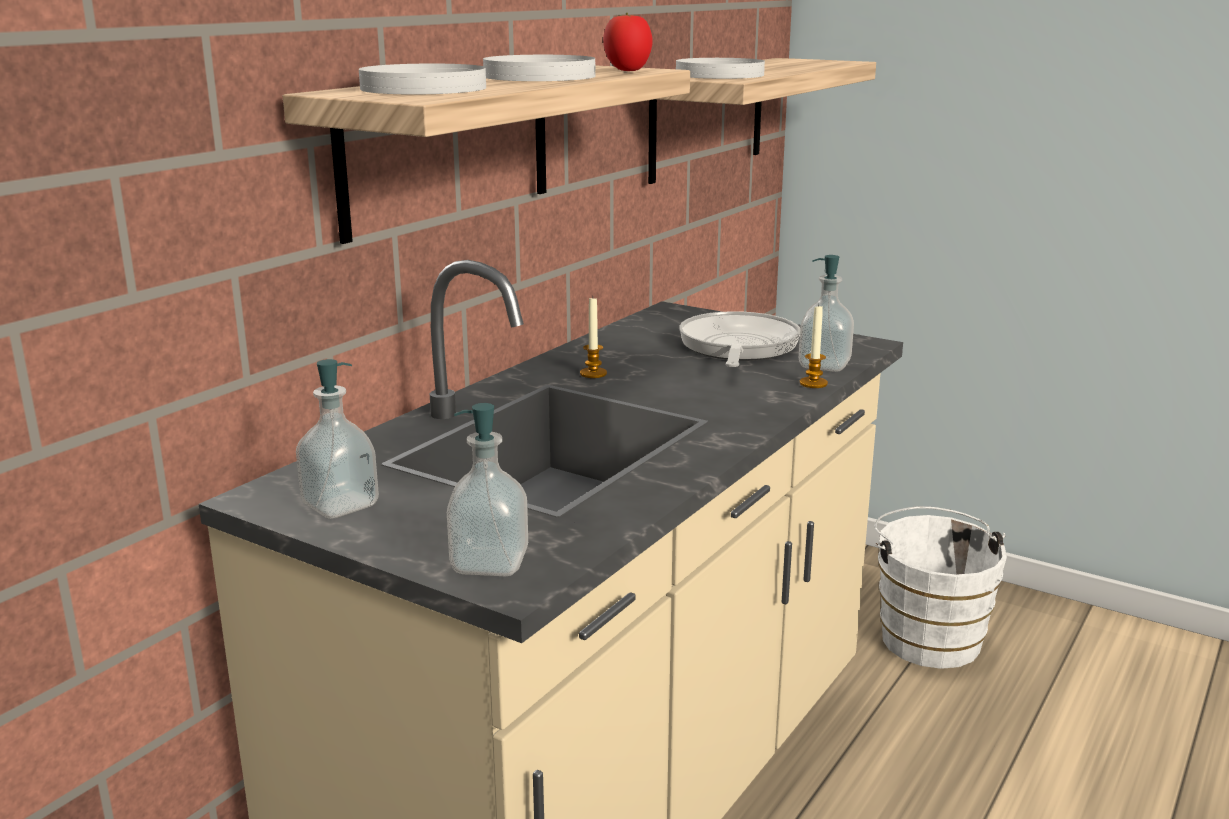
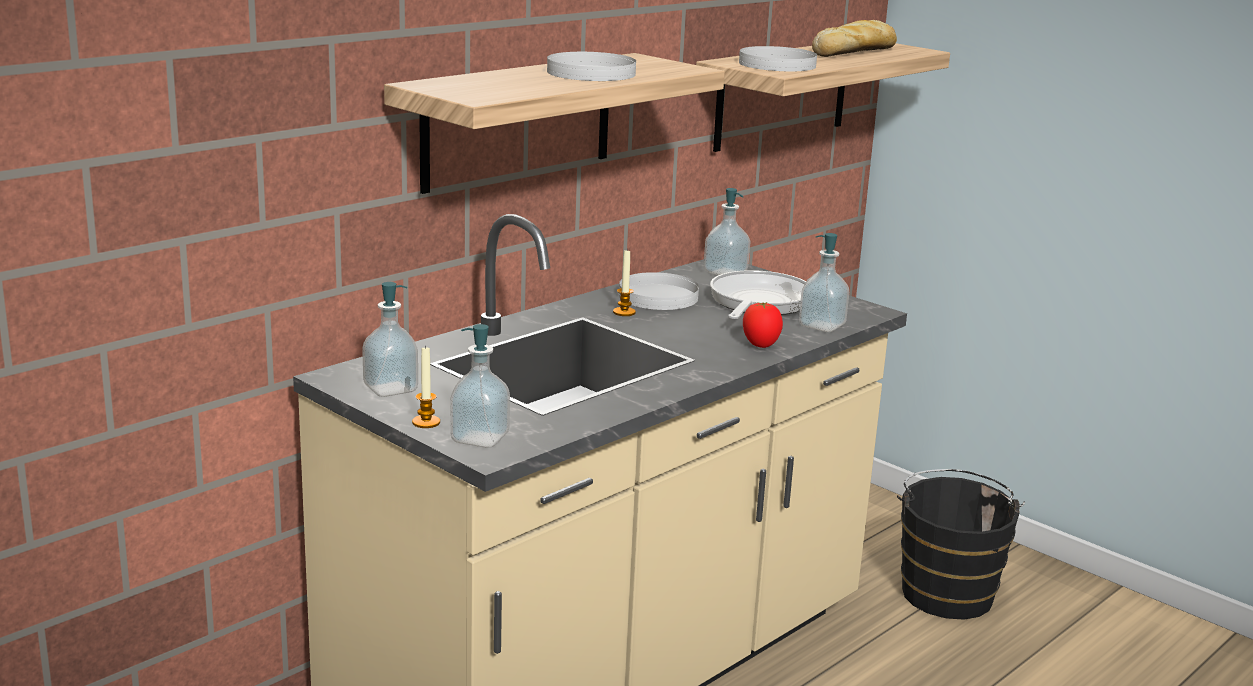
camera: 10 degrees right, 0 degrees up
(422, 88) = (488, 84): white plate -> white plate (657, 296)
(628, 71) = (669, 70): tomato -> tomato (761, 346)
(681, 318) = (725, 272): none -> soap dispenser
(783, 64) = (855, 51): none -> bread
(813, 383) = (801, 340): candle -> candle (426, 422)
(928, 636) = (946, 591): white bucket -> black bucket

